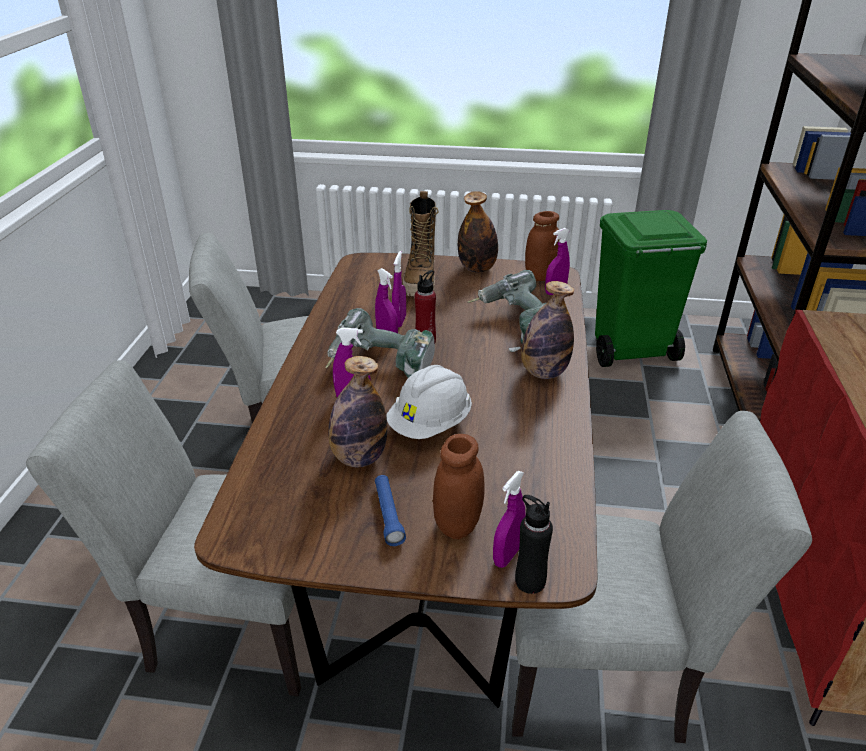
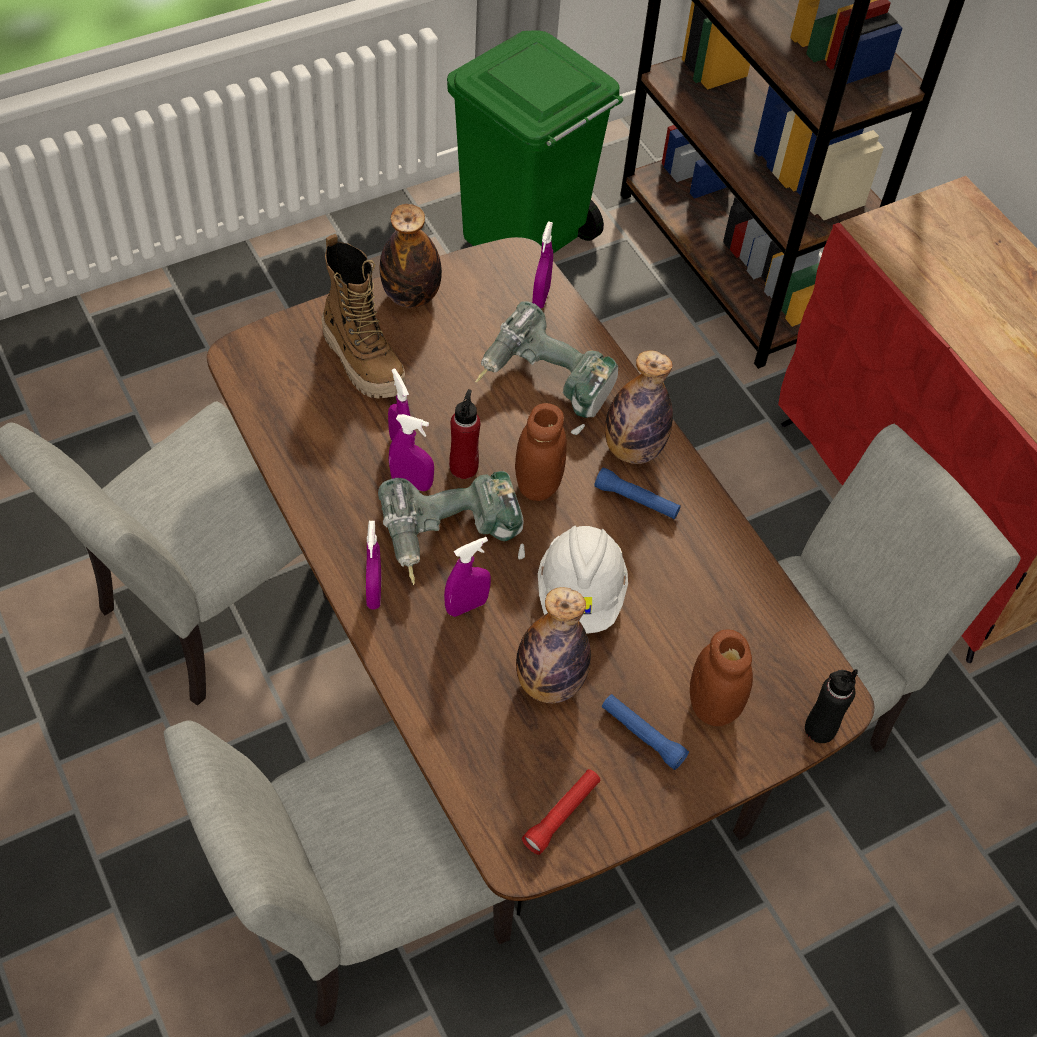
camera: 40 degrees left, 20 degrees up
(284, 530) = (562, 815): none -> red flashlight
(507, 555) = (781, 713): purple spray bottle -> purple spray bottle (374, 593)
(519, 396) = (636, 500): none -> blue flashlight
(540, 276) = (500, 274): brown jar -> brown jar (537, 484)

